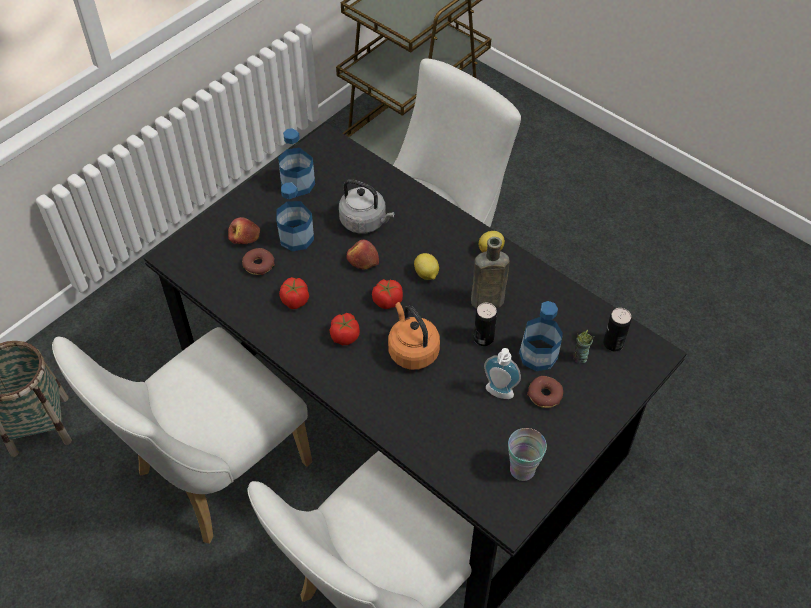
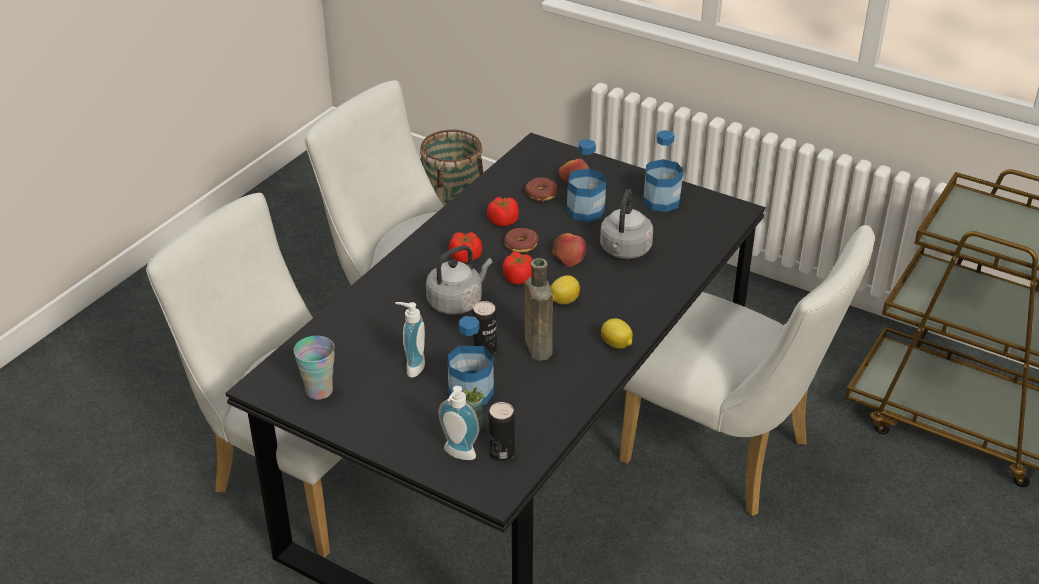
camera: 80 degrees right, 15 degrees down
(412, 350) = (457, 302): orange kettle -> grey kettle
(545, 395) = (416, 401): donut -> donut (521, 245)
(613, 373) = (457, 455): none -> soap dispenser

